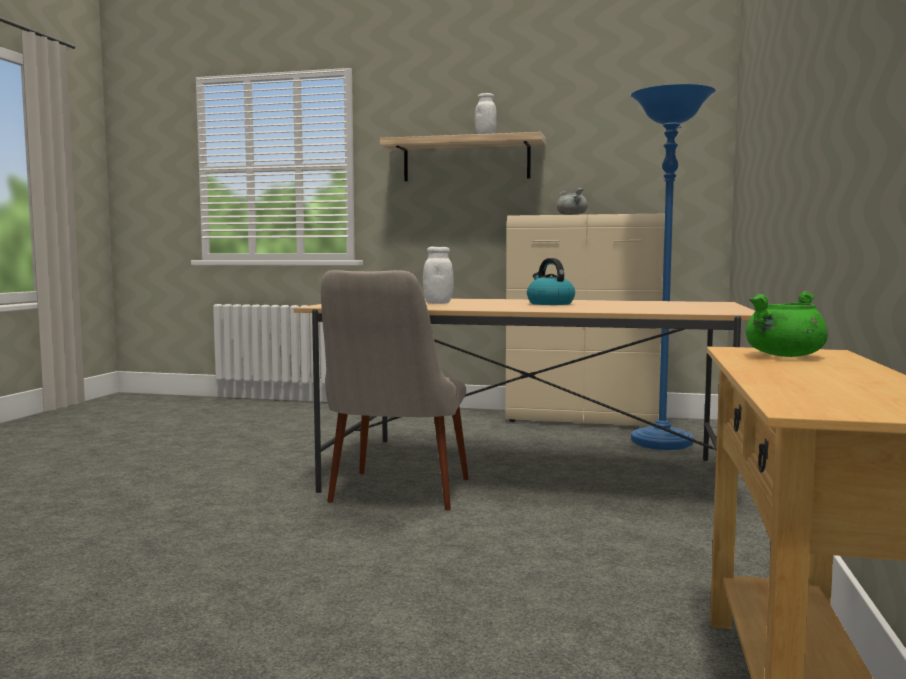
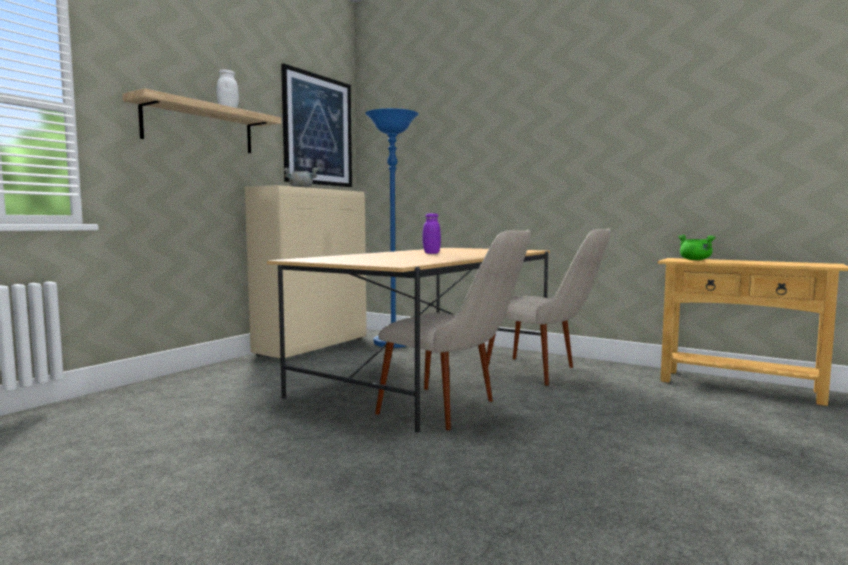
camera: 70 degrees left, 0 degrees up
(438, 303) = (396, 258): white jar -> none
(549, 303) = (431, 253): kettle -> purple jar
(629, 528) = (545, 373): none -> beige chair
(648, 131) = (318, 130): none -> picture

